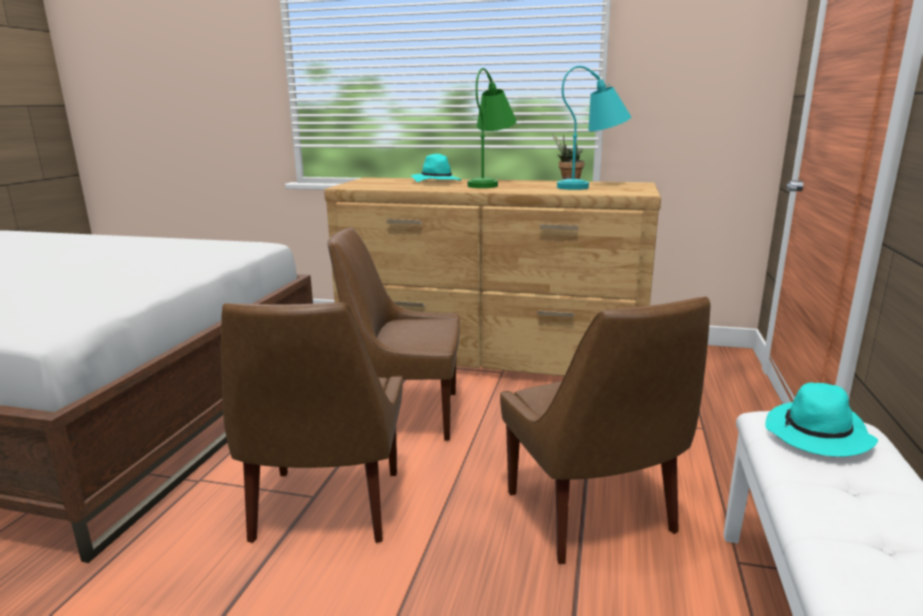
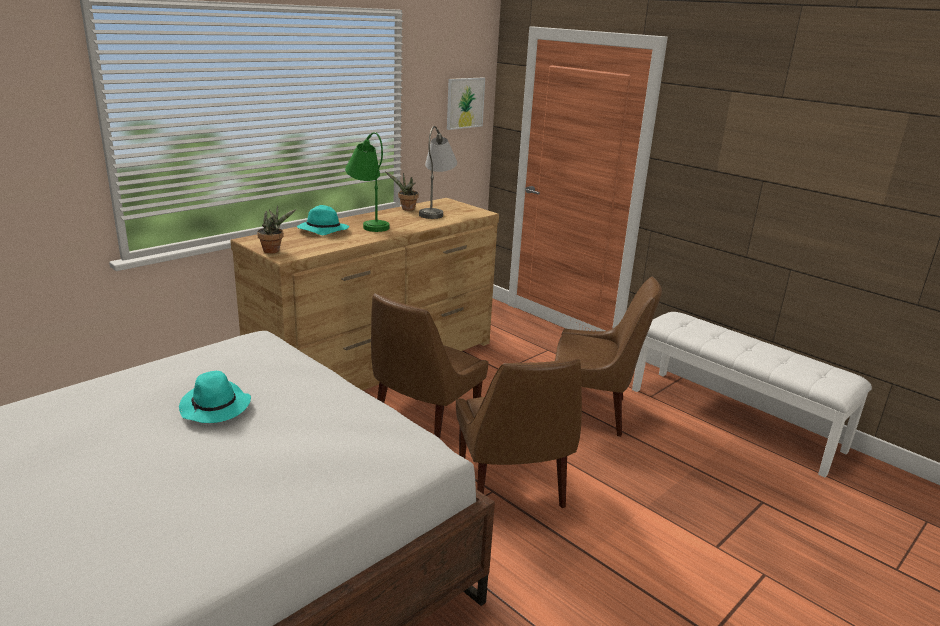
camera: 60 degrees left, 5 degrees up
(326, 509) = (511, 490): brown chair -> brown chair turned 45 degrees clockwise
(354, 184) = (274, 251): none -> potted plant
(592, 186) = (436, 211): turquoise table lamp -> grey table lamp
(729, 58) = (465, 103): none -> picture
(818, 435) = (680, 323): turquoise hat -> turquoise hat (216, 407)

